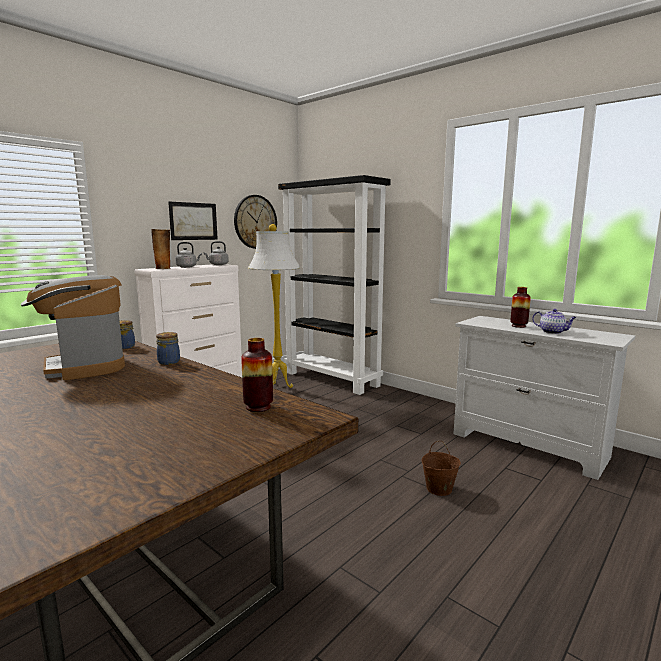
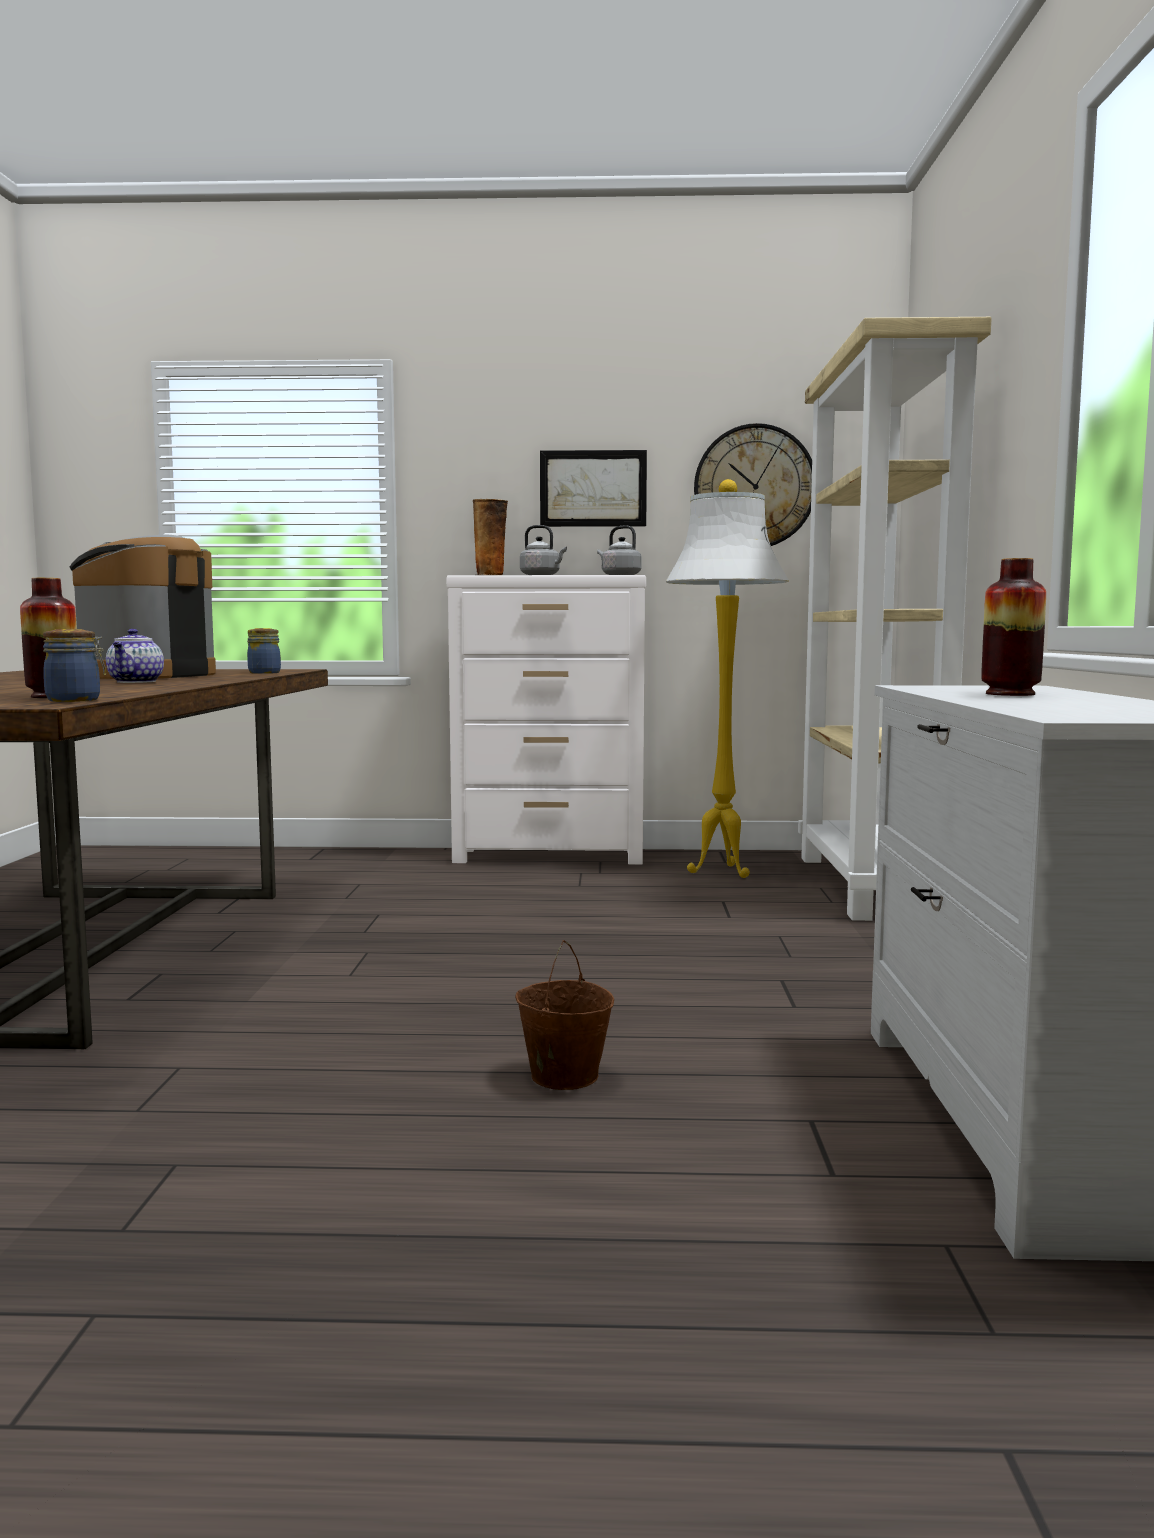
camera: 50 degrees right, 5 degrees down
(170, 362) = (219, 679): jar -> jar (76, 700)
(332, 379) = (870, 887): black bookcase -> beige bookcase
(553, 332) = (1031, 702): teapot -> teapot (136, 682)

